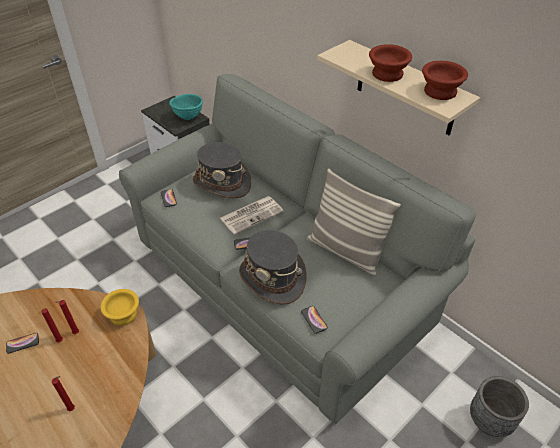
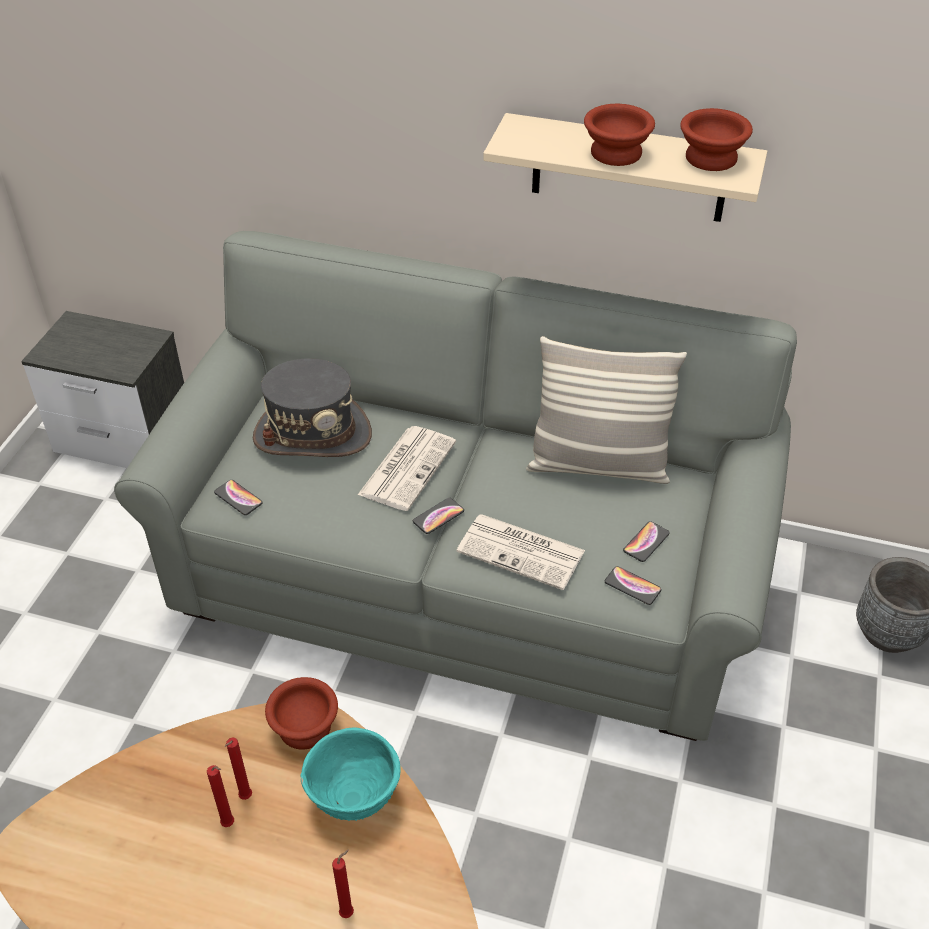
camera: 30 degrees left, 0 degrees up
(22, 343) = (161, 862): phone -> phone (646, 542)
(122, 314) = (302, 728): yellow bowl -> brown bowl
(188, 117) = (131, 343): turquoise bowl -> turquoise bowl (354, 797)
(273, 277) = (523, 552): grey hat -> newspaper

